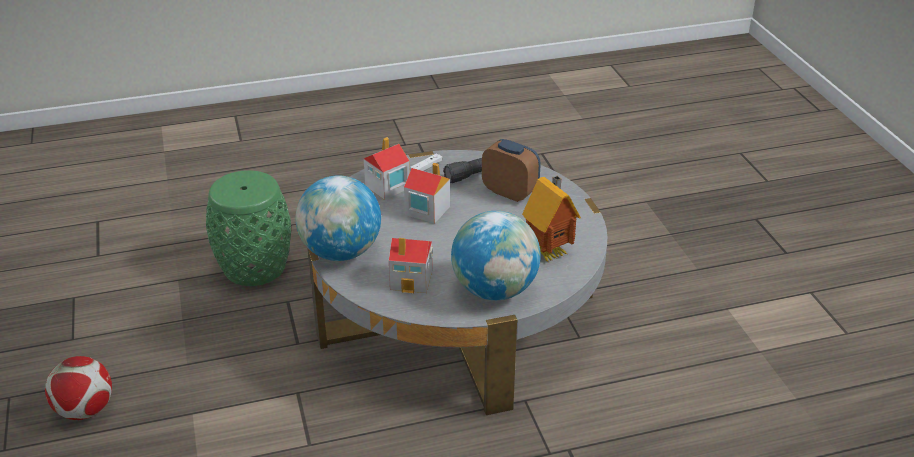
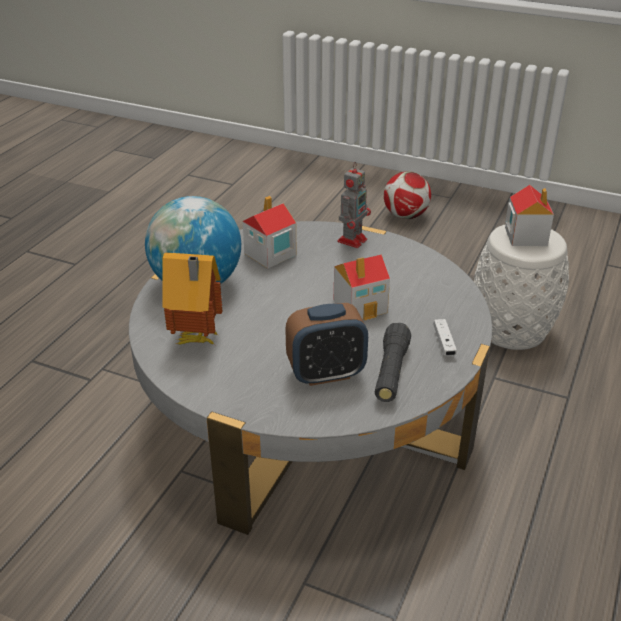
camera: 130 degrees right, 0 degrees up
(255, 267) = (511, 330): green stool -> white stool
(341, 252) = (353, 240): globe -> toy robot
(387, 187) = (432, 302): toy house -> toy house (525, 236)

